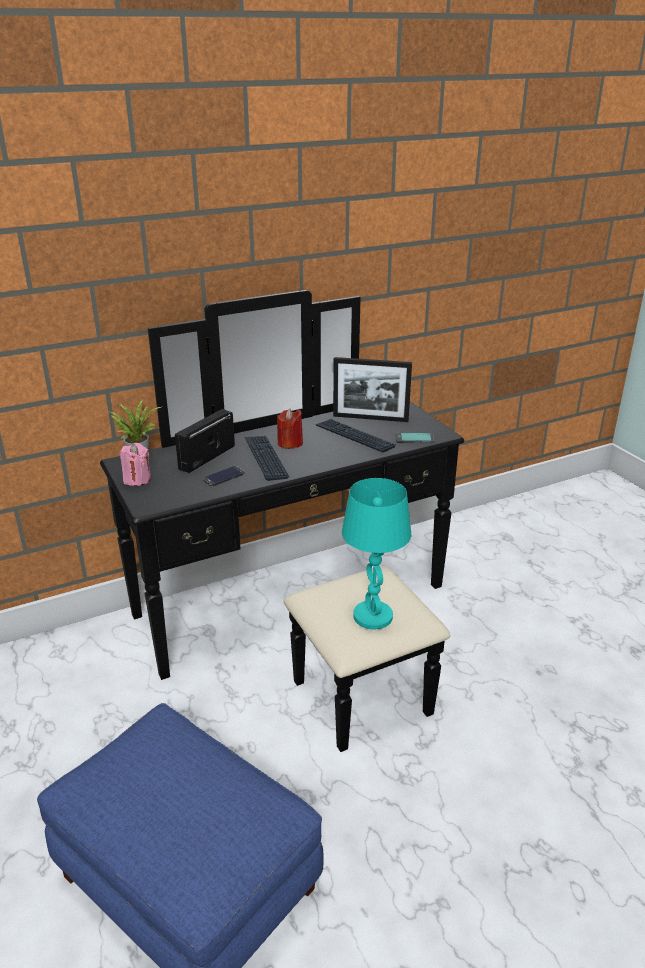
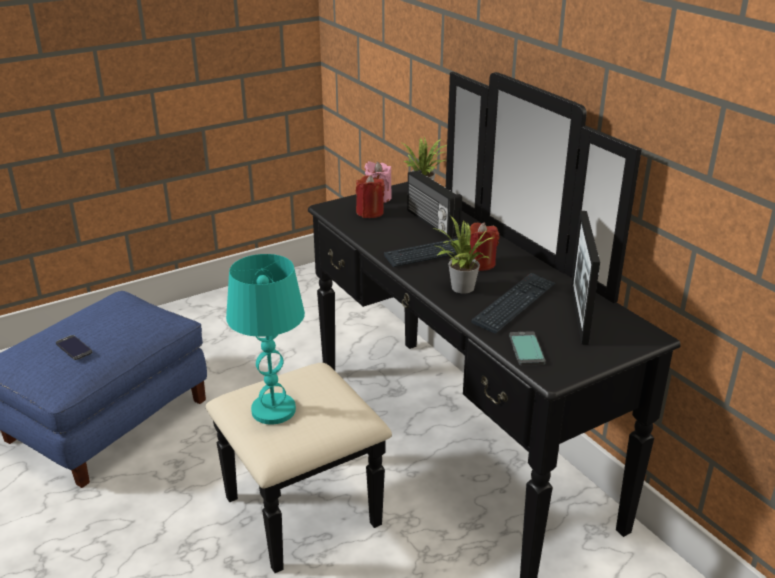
camera: 85 degrees right, 0 degrees up
(170, 485) = (370, 212): none -> red candle
(206, 457) = (431, 222): radio -> radio turned 150 degrees counterclockwise
(223, 476) = (391, 234): phone -> phone (74, 348)
(328, 454) = (460, 288): none -> potted plant

